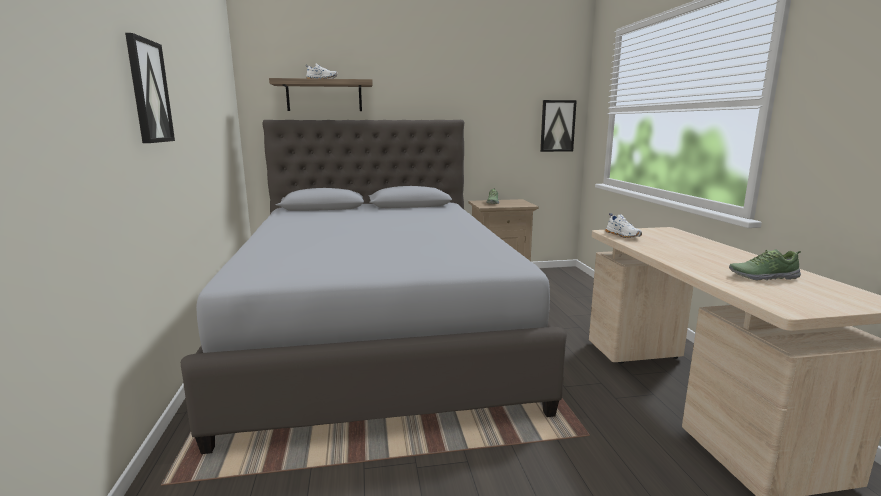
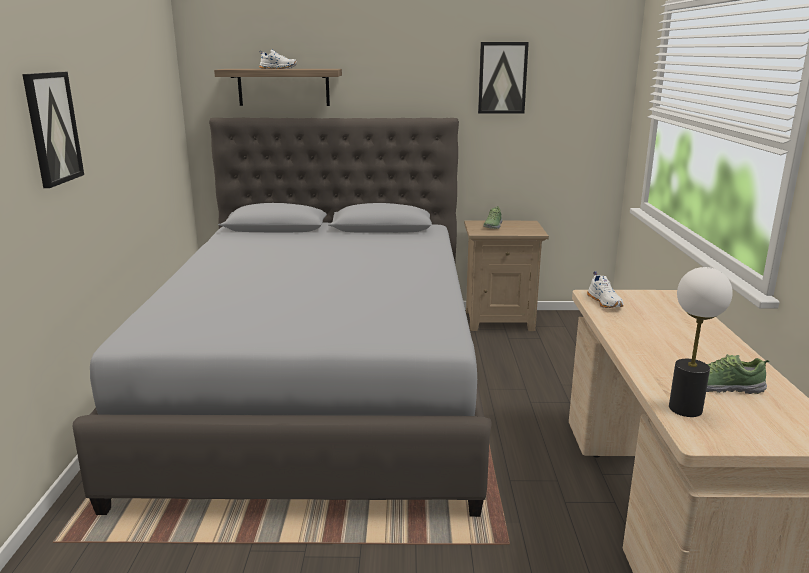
camera: 10 degrees right, 5 degrees up
(557, 126) = (589, 125): picture -> picture (502, 78)
(754, 291) = (685, 409): none -> table lamp

